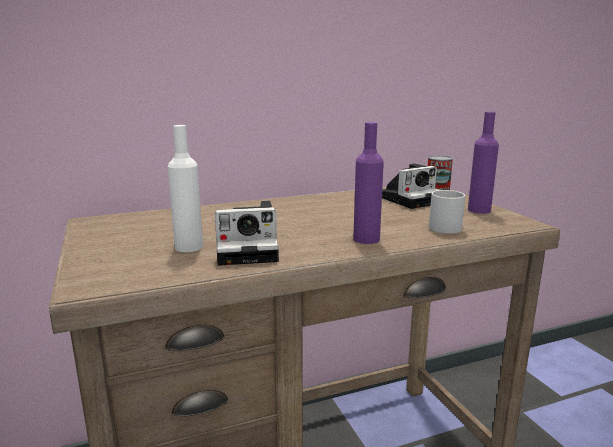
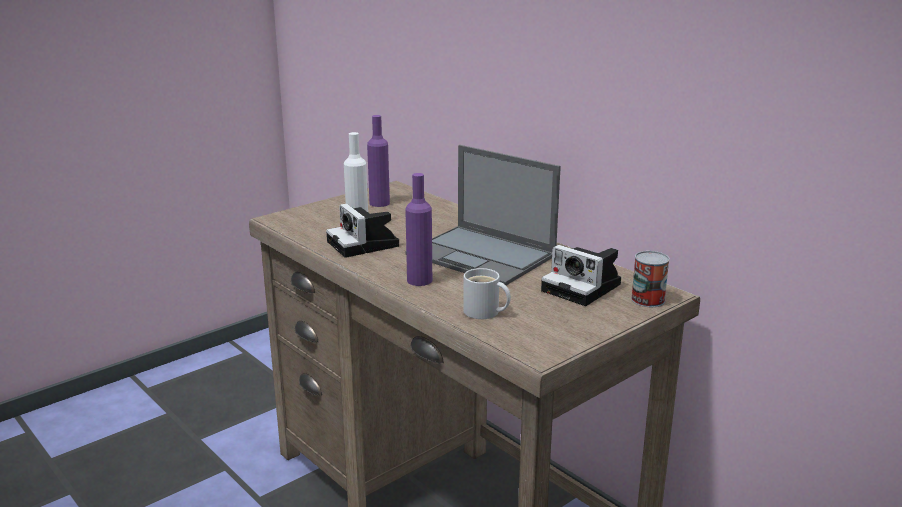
camera: 70 degrees right, 5 degrees up
(325, 214) = (482, 255): none -> laptop
(479, 210) = (572, 327): purple bottle -> purple bottle (379, 203)

